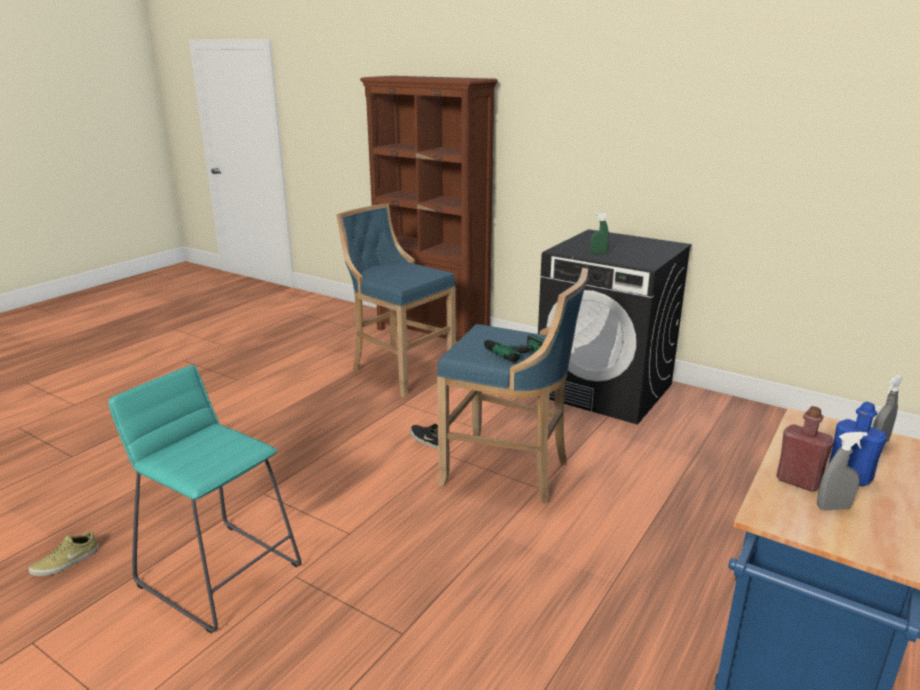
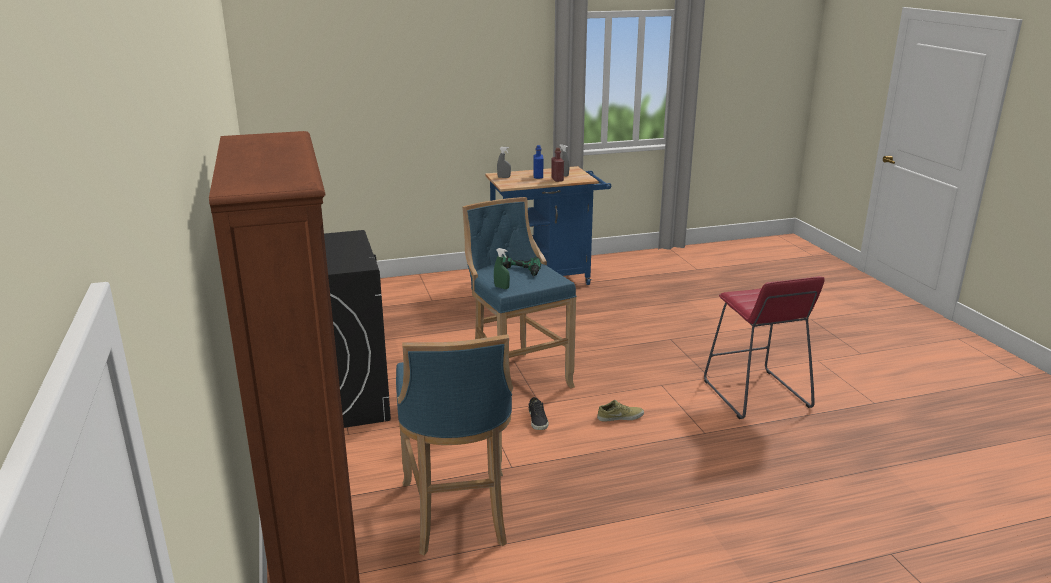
camera: 140 degrees left, 0 degrees up
(66, 562) = (865, 440): beige shoe -> beige shoe (620, 416)
(220, 574) = (755, 394): turquoise stool -> red stool
(598, 253) = (345, 253): green spray bottle -> green spray bottle (501, 287)

